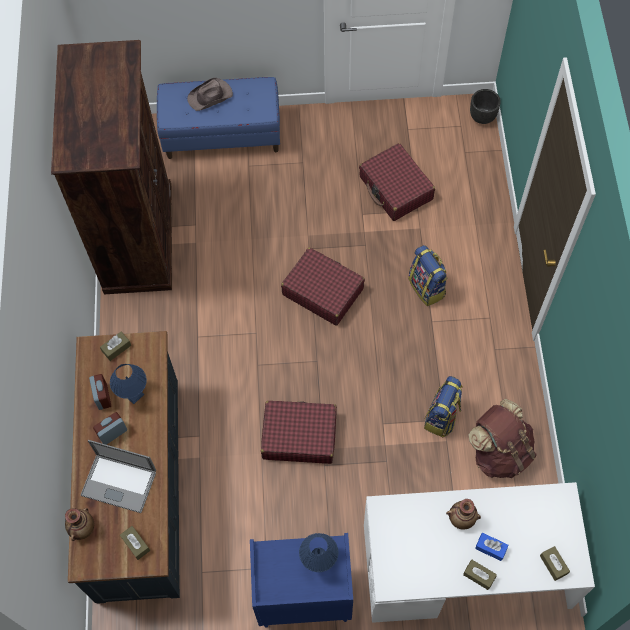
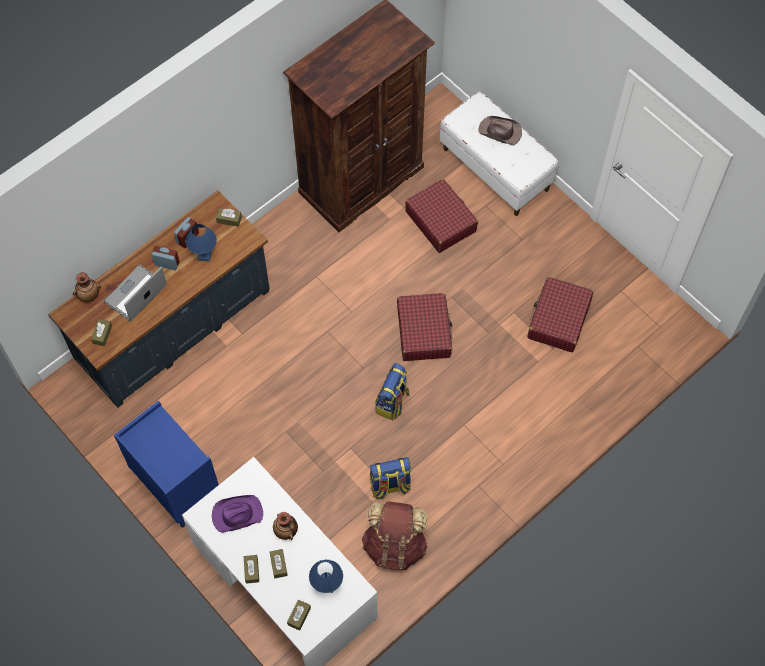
camera: 50 degrees right, 0 degrees up
(119, 483) = (135, 293): laptop -> laptop turned 60 degrees clockwise
(222, 135) = (496, 169): blue bench -> white bench
(299, 436) = (295, 398): red suitcase -> red suitcase (440, 221)
(318, 561) = (178, 455): blue table lamp -> blue table lamp (327, 585)
(413, 551) = (236, 514): none -> purple hat
(427, 287) = (490, 402): backpack -> backpack (392, 402)
(482, 117) = (683, 337): black planter -> none
(490, 548) = (278, 565): blue tissue box -> brown tissue box

